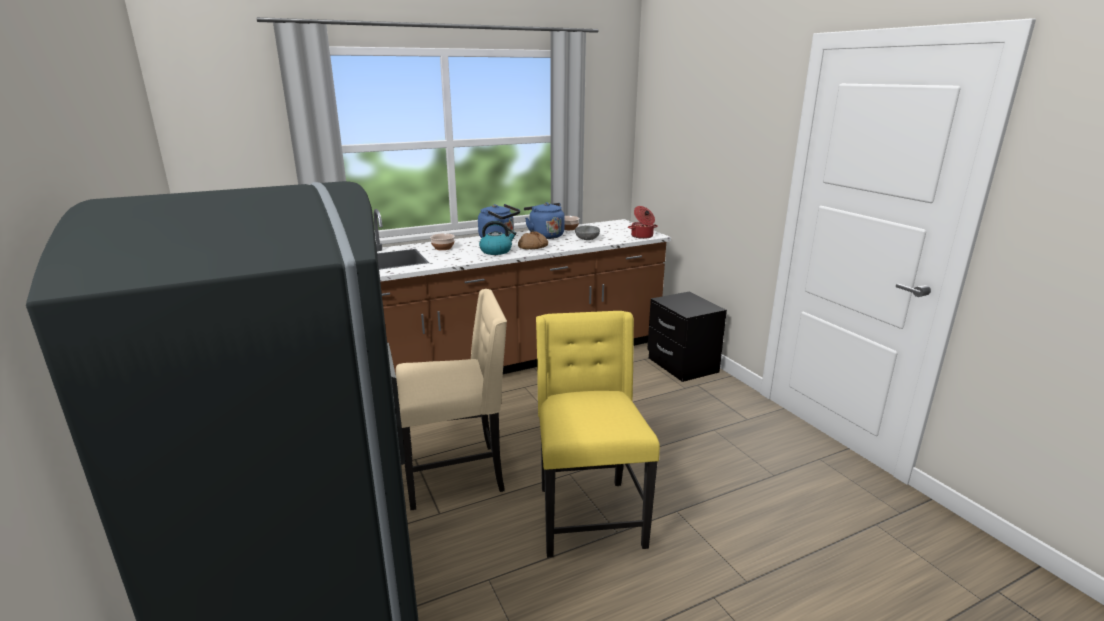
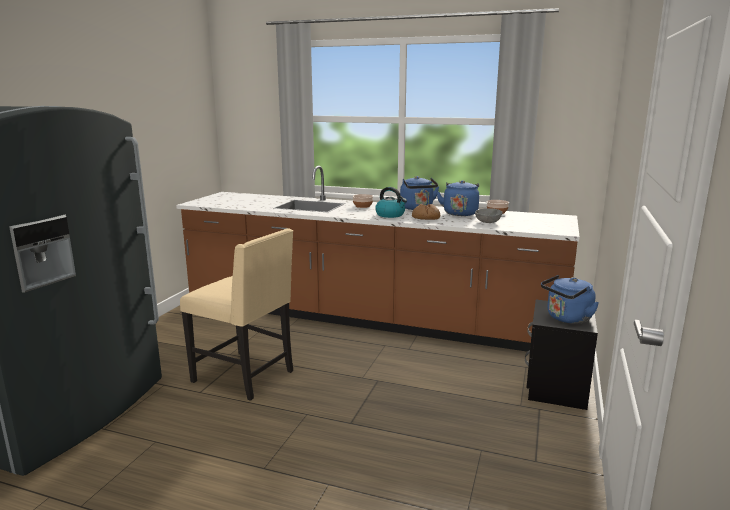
camera: 45 degrees right, 5 degrees down
(588, 515) = (267, 446): yellow chair -> none
(642, 236) = (548, 230): cooking pot -> none
(695, 306) = (567, 318): none -> blue kettle

